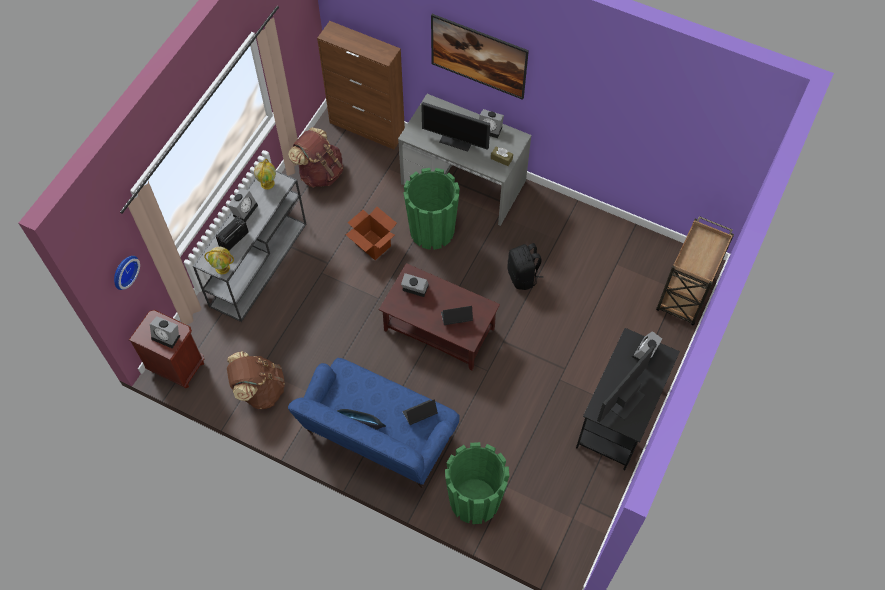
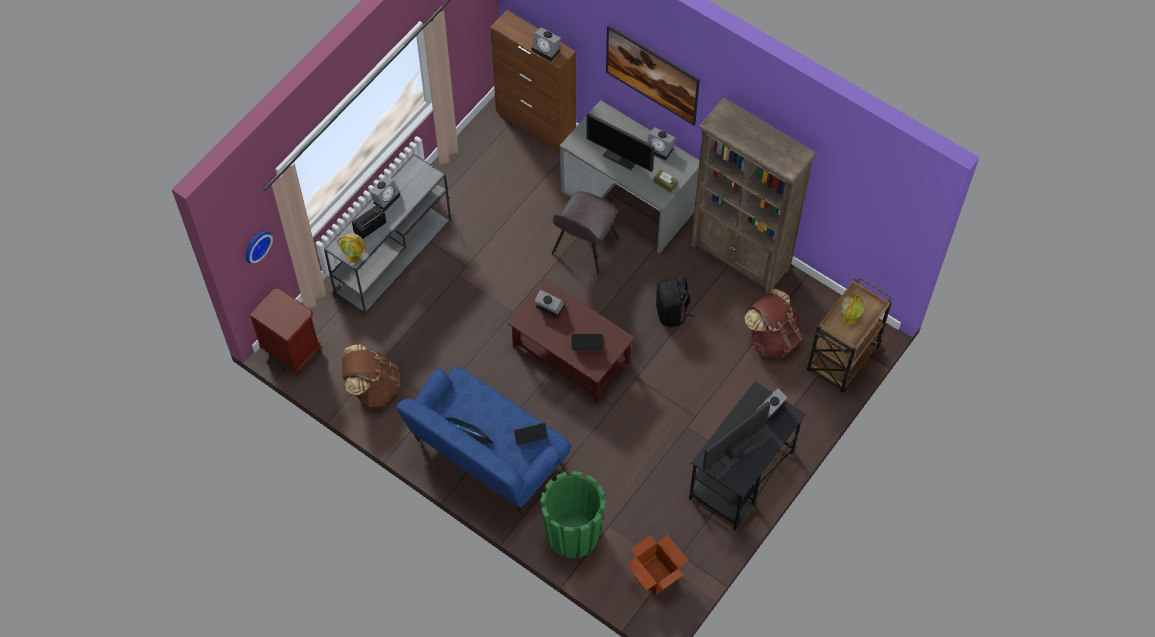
camera: 10 degrees right, 0 degrees up
(167, 336) = (287, 317): alarm clock -> alarm clock (547, 50)
(267, 183) = (414, 173): globe -> globe (849, 317)
(320, 172) = (476, 166): brown backpack -> brown backpack (772, 337)
(373, 245) = (518, 253): cardboard box -> cardboard box (655, 575)
(432, 230) = (584, 248): green planter -> grey chair
(573, 218) = (740, 257): none -> brown bookcase

